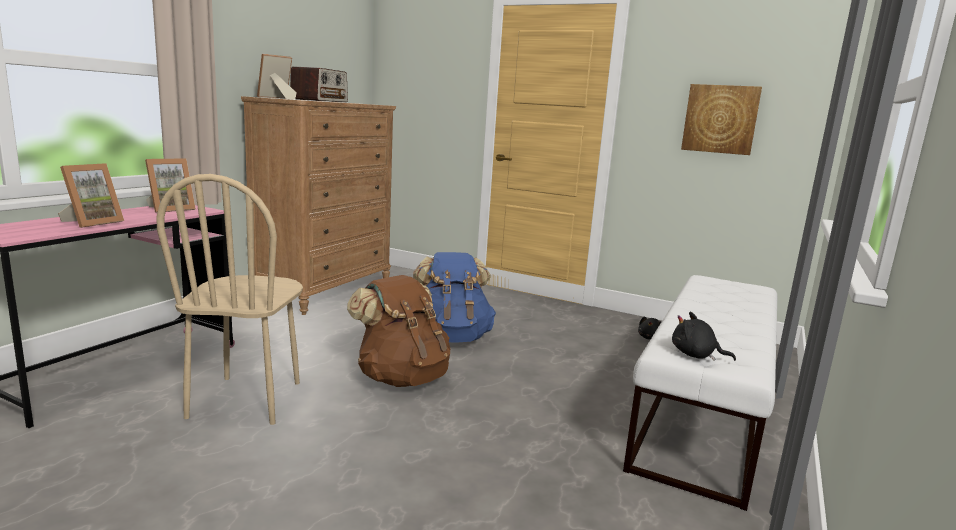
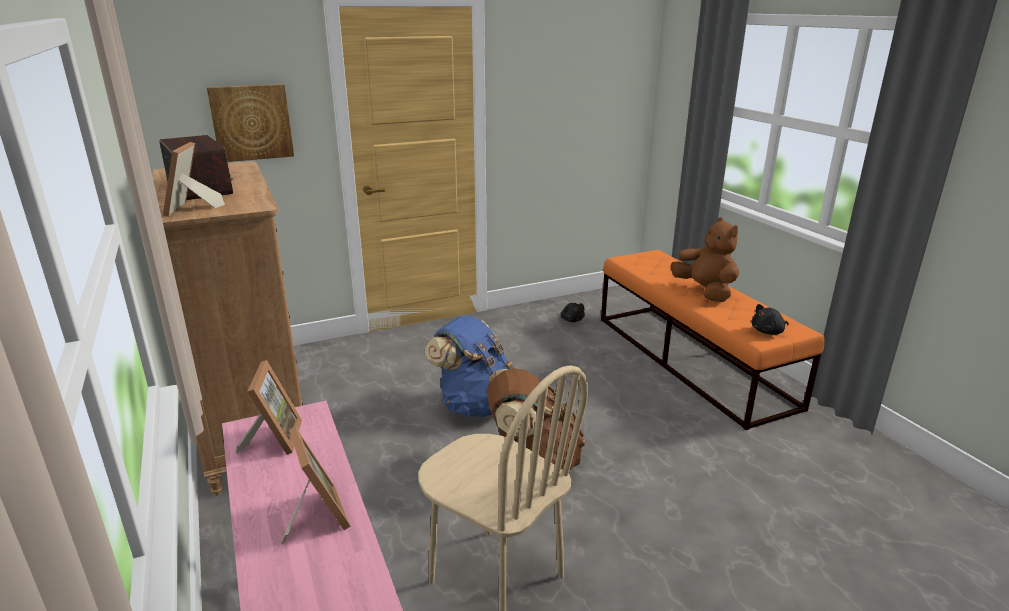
camera: 50 degrees left, 10 degrees up
(704, 410) = (692, 360): white bench -> orange bench
(720, 119) = (572, 115): picture -> picture (251, 122)
(721, 316) = (705, 292): none -> brown plush toy

